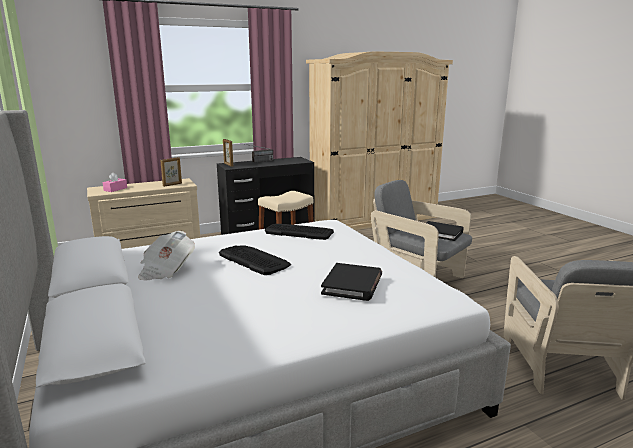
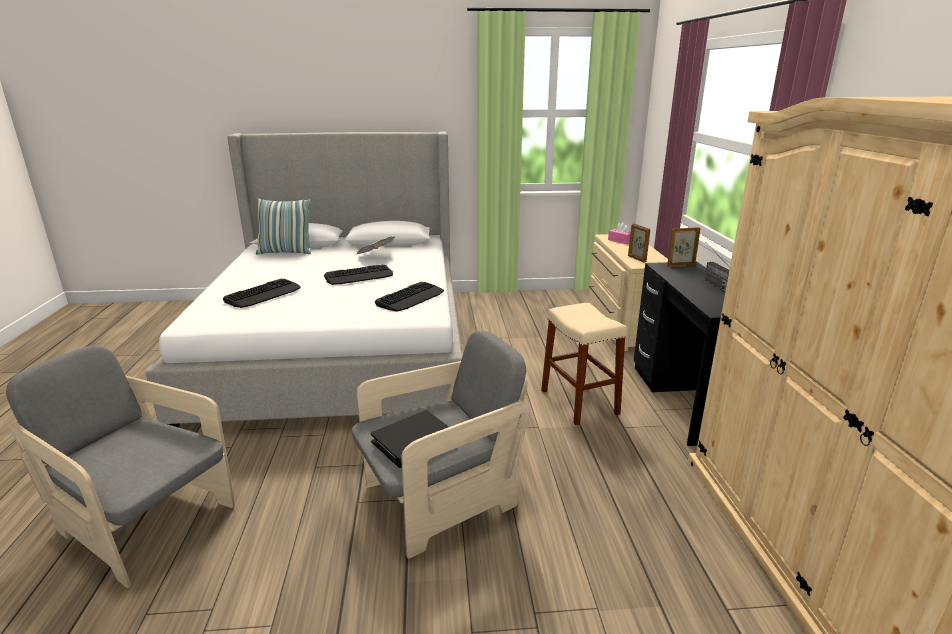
camera: 110 degrees right, 5 degrees up
(154, 339) = (285, 252): none -> pillow
(352, 285) = (263, 294): black book -> keyboard

